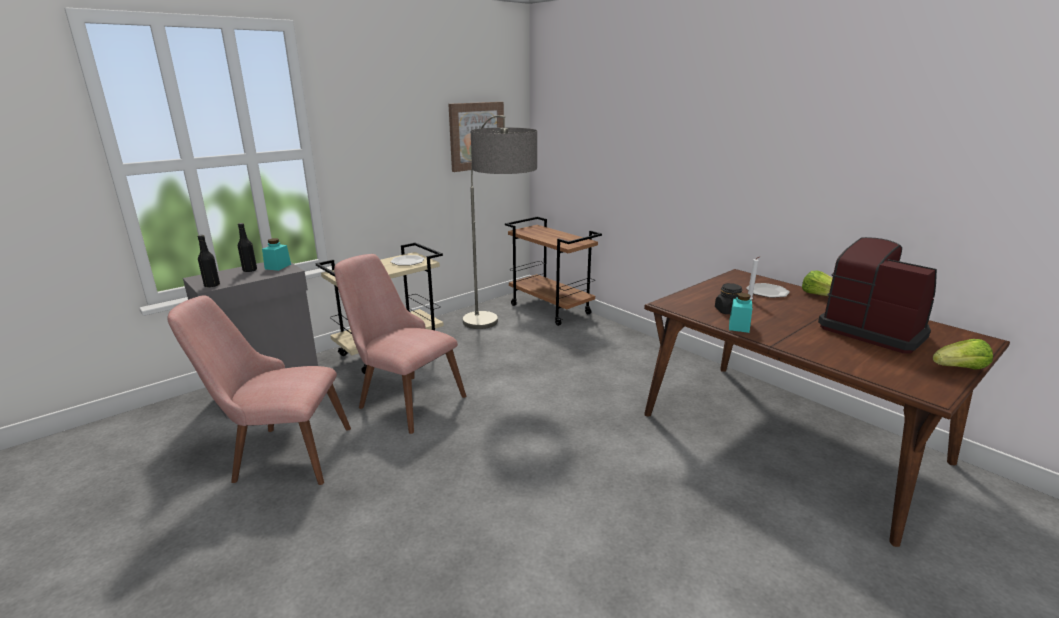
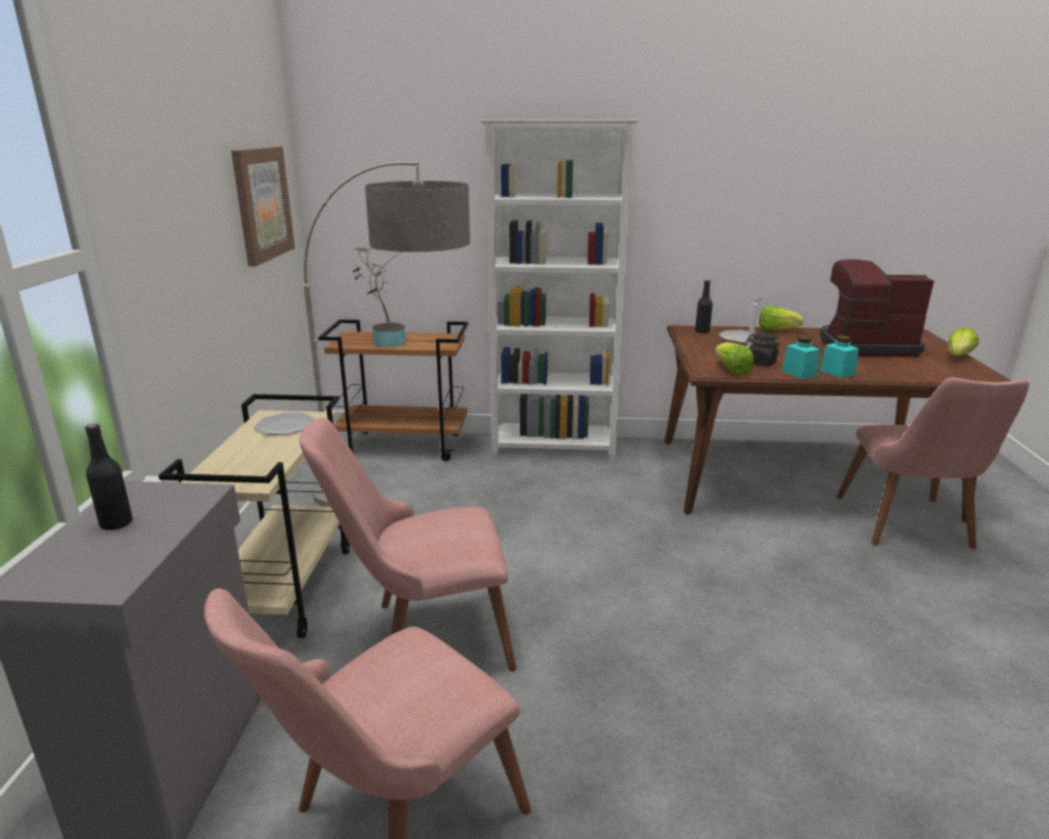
camera: 45 degrees left, 0 degrees up
(212, 285) = (111, 578): black bottle -> black bottle (702, 332)
(278, 266) = (160, 497): turquoise jar -> turquoise jar (837, 372)
(543, 235) = (386, 342): none -> potted plant
(633, 343) = (555, 448): none -> white bookcase
(689, 307) = (731, 370): none -> lettuce
(814, 517) = (911, 530): none -> pink chair

